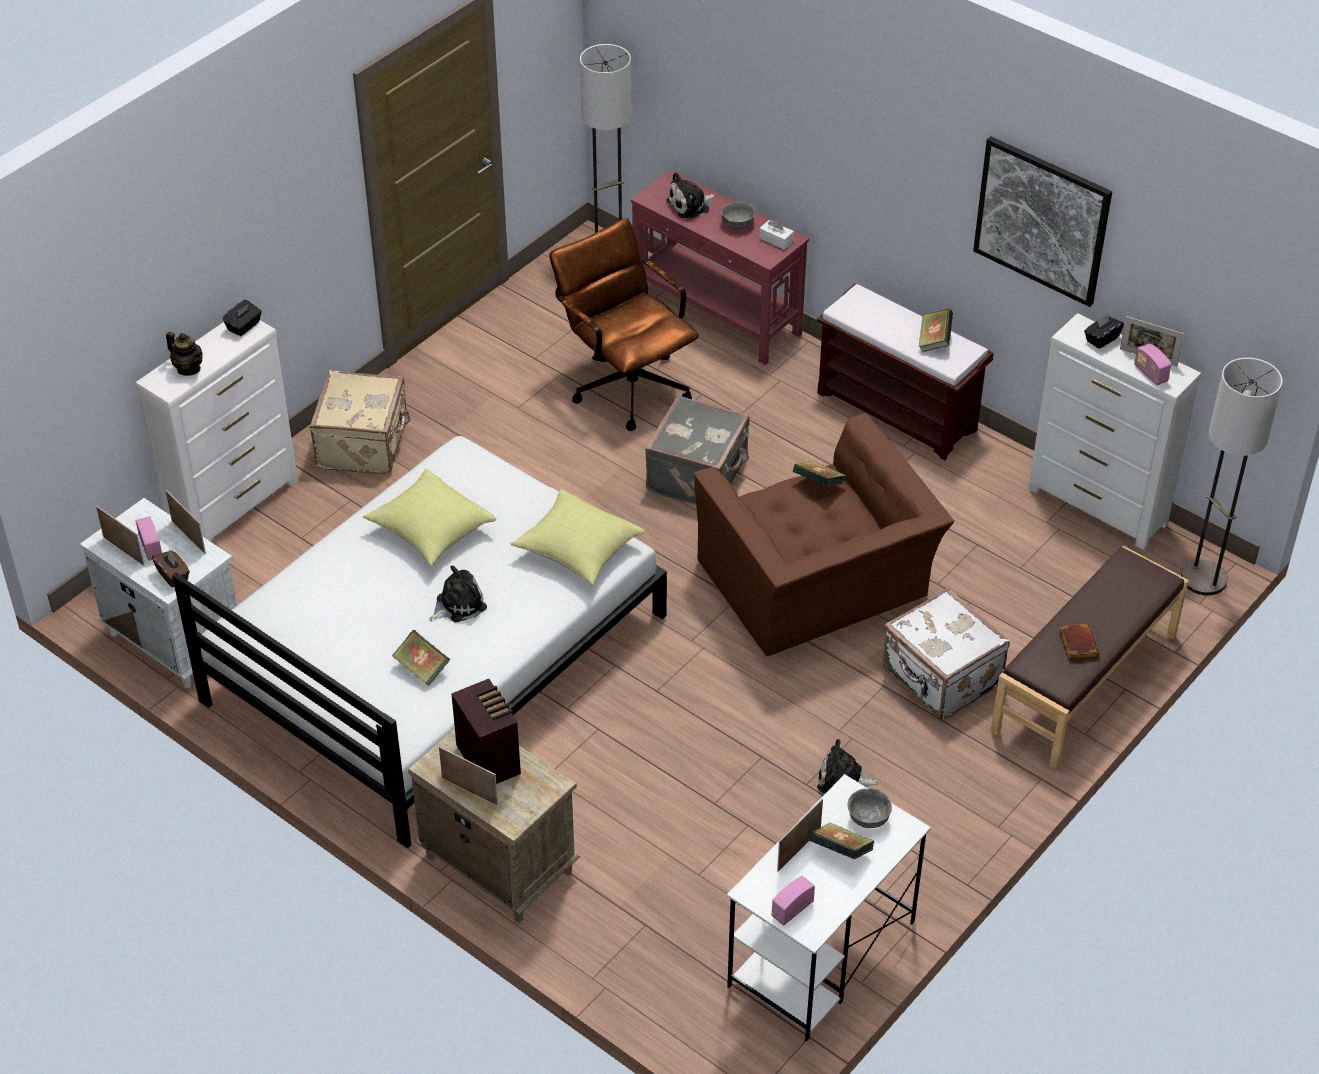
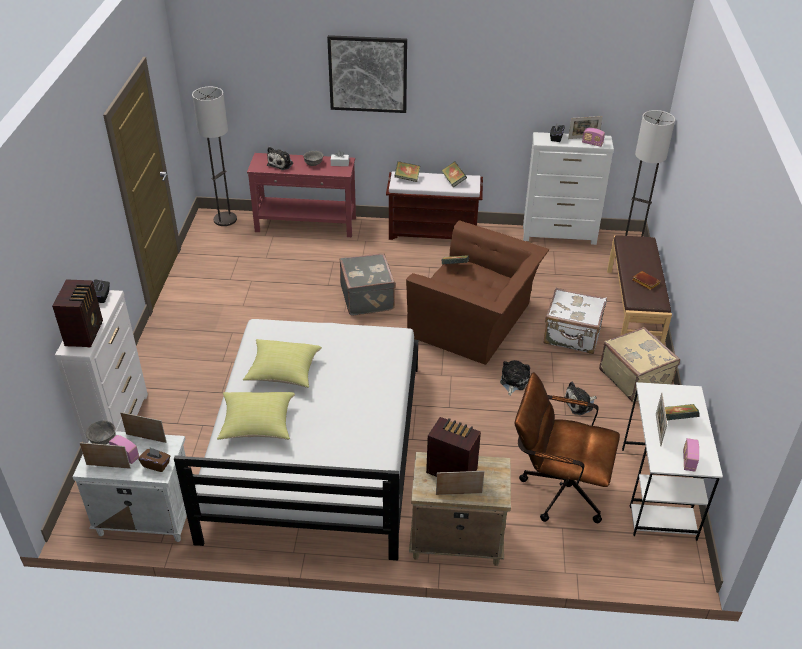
camera: 35 degrees left, 5 degrees down
(188, 368) = (85, 333): teapot -> radio
(364, 444) = (171, 359): beige suitcase -> beige suitcase (635, 378)
(421, 668) = (349, 446): book -> book (407, 178)
(458, 604) = (336, 403): plush toy -> plush toy (513, 381)
(577, 551) = (374, 346): yellow pillow -> yellow pillow (256, 425)
(625, 383) = (289, 272): brown office chair -> brown office chair (557, 488)
(868, 817) = (670, 397): grey bowl -> grey bowl (103, 439)
(1042, 220) = (506, 86): picture -> picture (368, 74)

